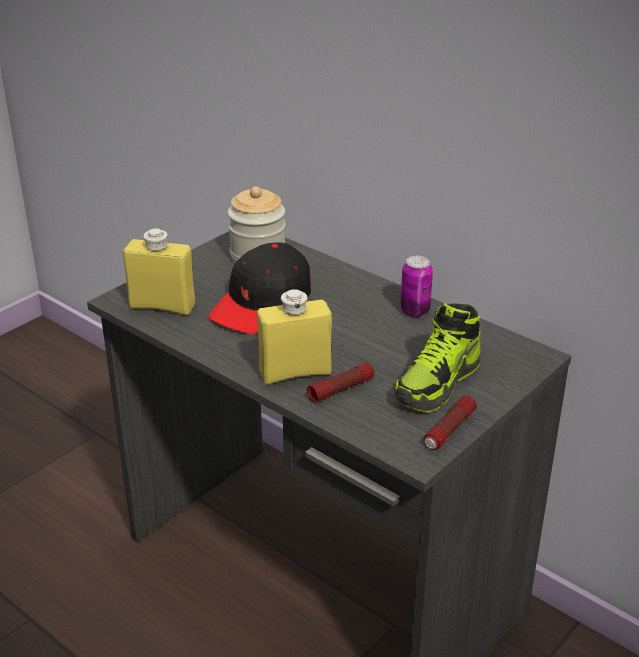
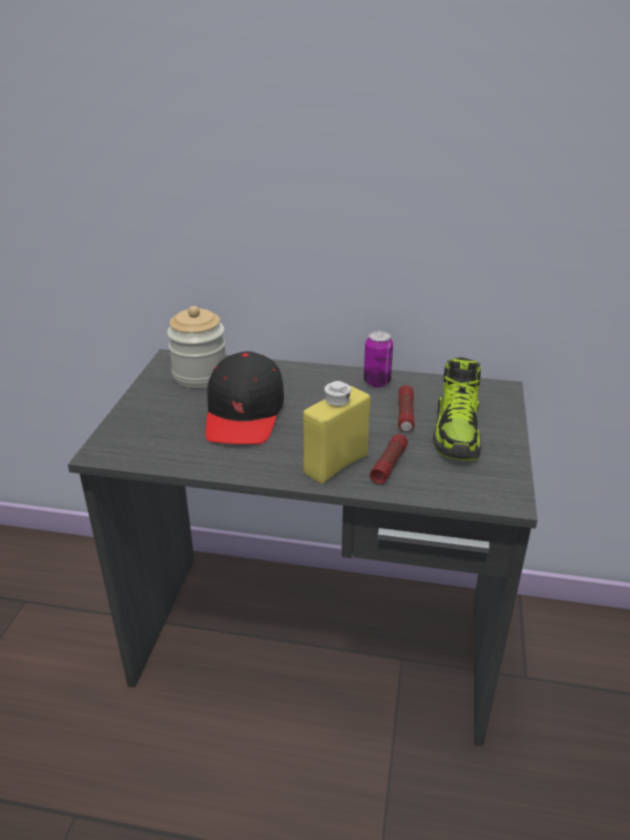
camera: 30 degrees left, 0 degrees up
(162, 306) = (152, 444): yellow bottle -> none
(449, 430) = (507, 468): flashlight -> flashlight (405, 415)

